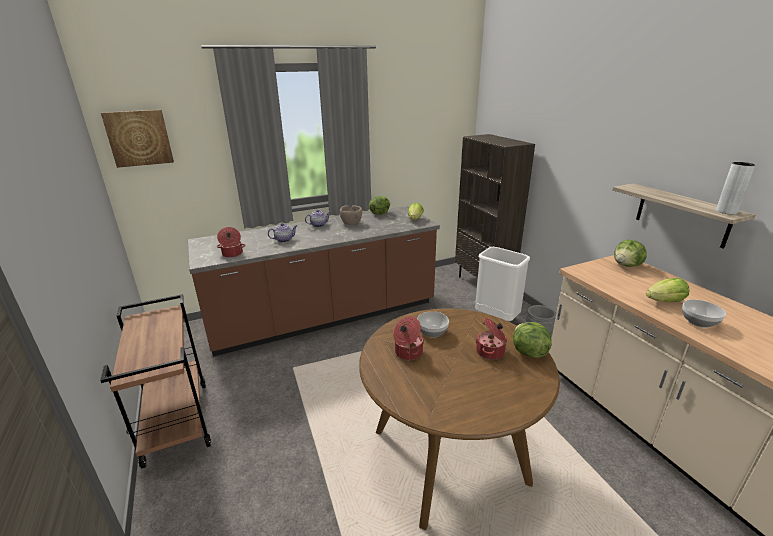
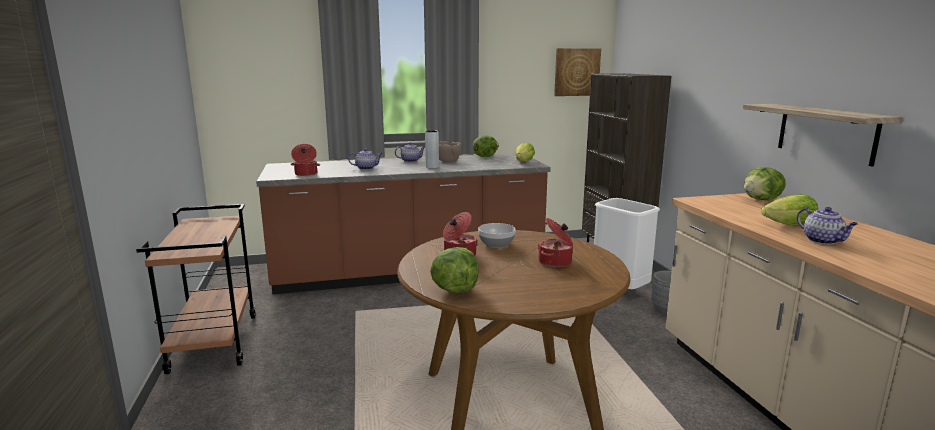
camera: 10 degrees right, 10 degrees down
(139, 138) = (233, 53): picture -> picture (576, 72)
(528, 352) = (601, 265): lettuce -> lettuce (454, 290)
(699, 322) = (823, 241): bowl -> teapot
(726, 211) = (865, 115): grey vase -> grey vase (432, 167)

